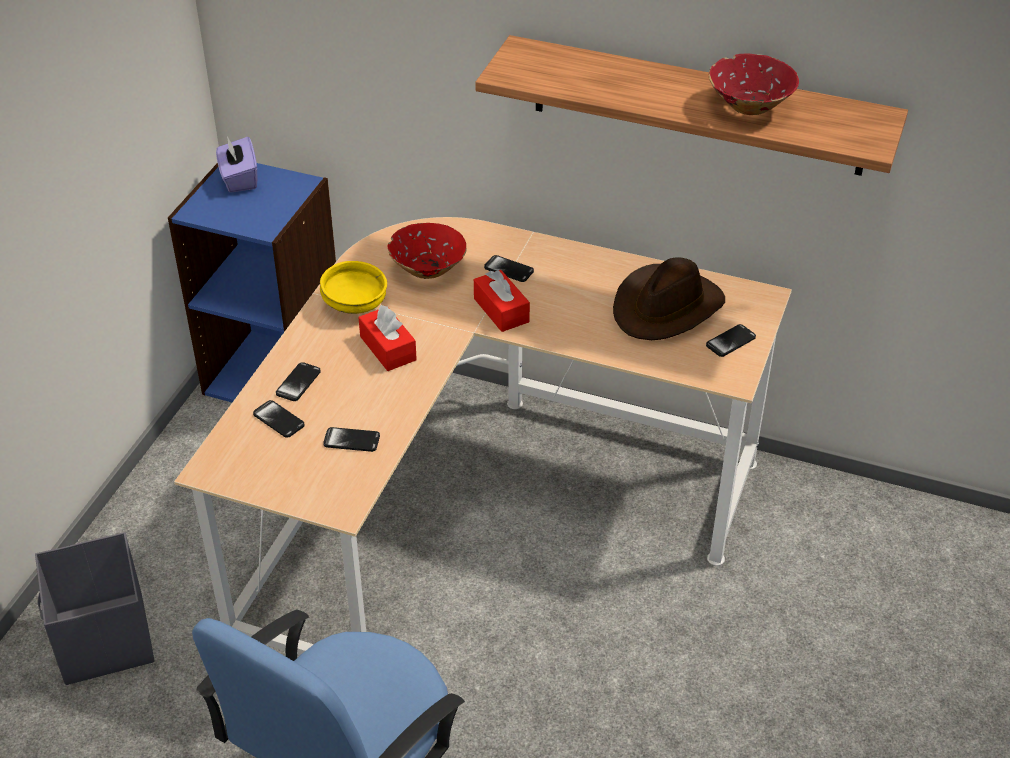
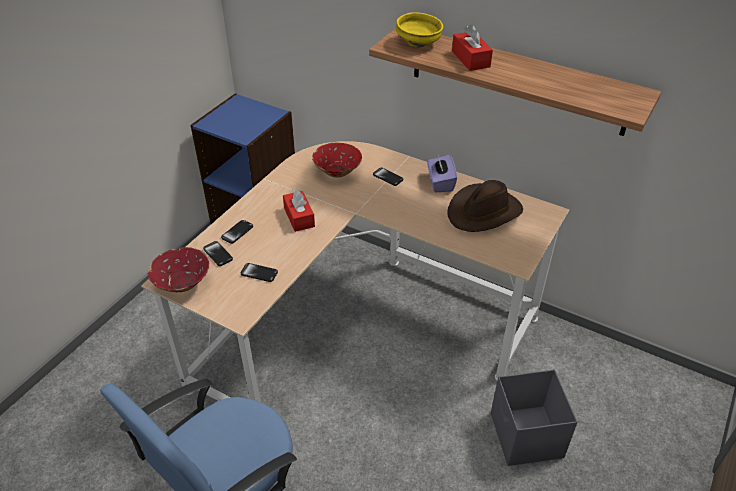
camera: 10 degrees right, 0 degrees up
(104, 640) = (114, 375): grey storage box -> grey storage box (526, 436)
(239, 179) = (239, 107): purple tissue box -> purple tissue box (440, 183)
(356, 305) = (287, 189): yellow bowl -> yellow bowl (419, 43)
(501, 310) = (376, 202): red tissue box -> red tissue box (470, 59)
(730, 341) = (521, 238): phone -> none
(749, 107) = (549, 79): red bowl -> red bowl (183, 283)

